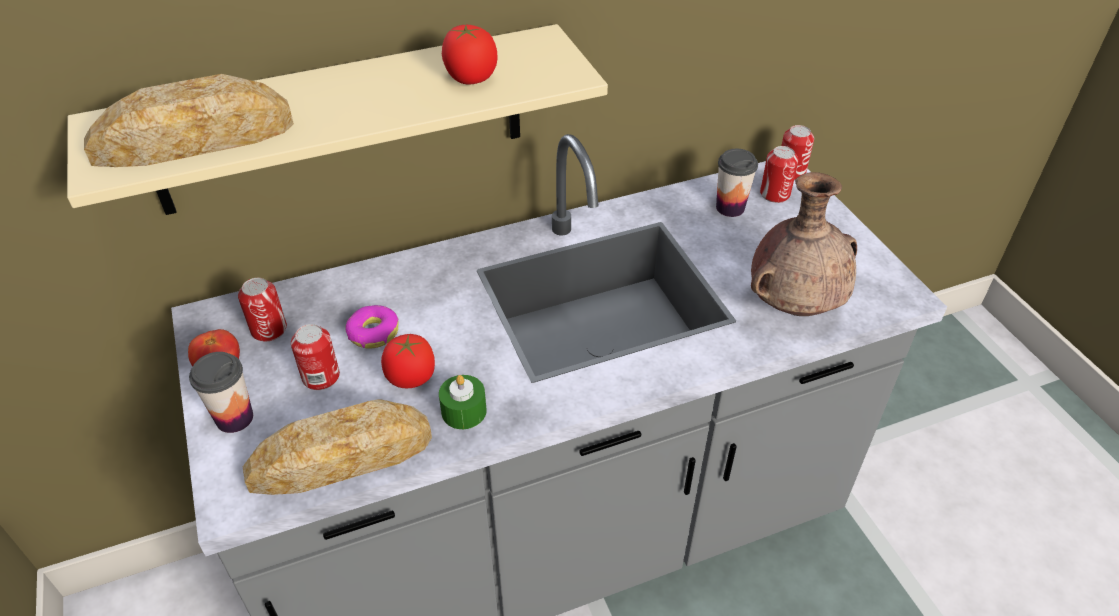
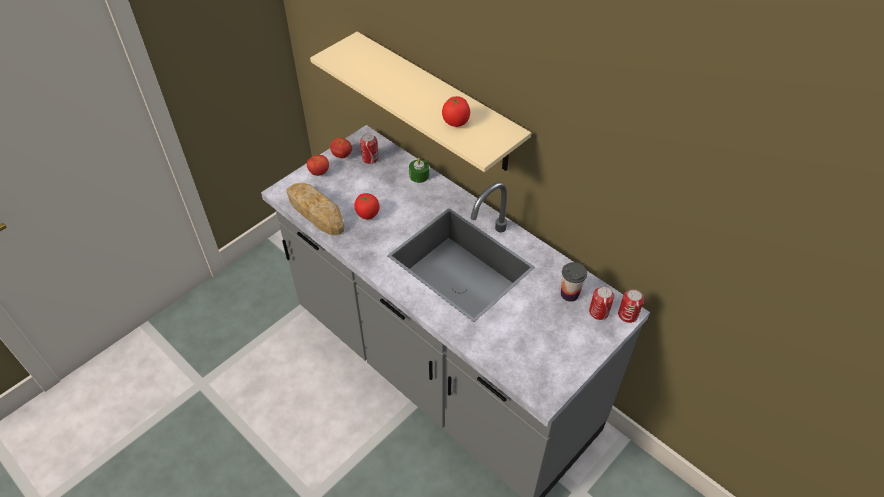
camera: 65 degrees right, 5 degrees up
(194, 139) = (360, 68): bread -> none
(234, 418) = (319, 172): cup -> tomato
(321, 377) = (353, 186): can -> none
(373, 333) = (386, 191): donut -> none
(464, 411) = (358, 239): green candle -> green candle (419, 175)
(795, 305) = (502, 345): brown vase -> none

